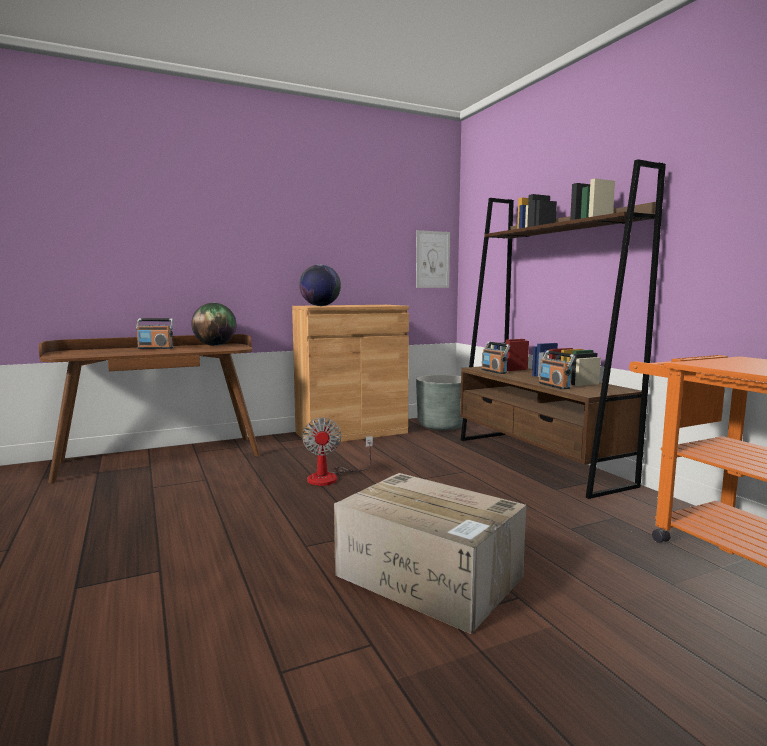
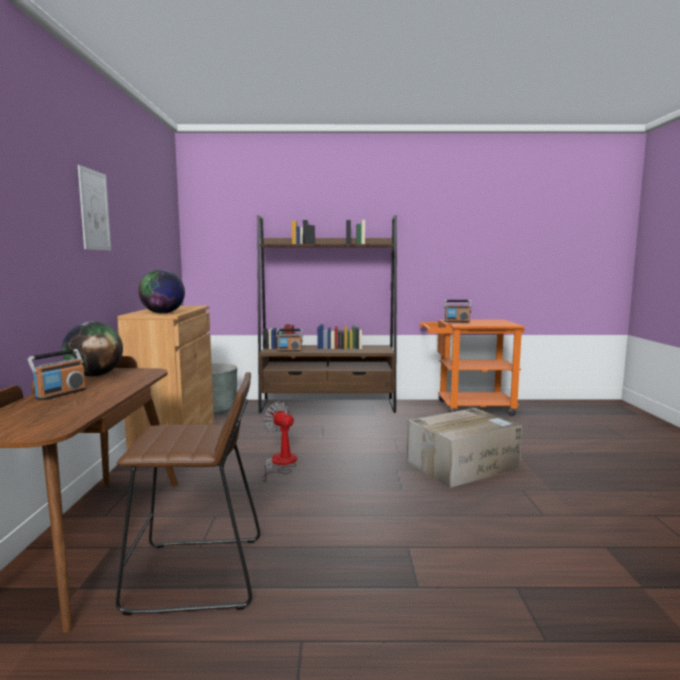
camera: 65 degrees left, 0 degrees up
(111, 496) = (196, 574): none -> brown stool
(331, 477) = (281, 464): fan -> fan turned 150 degrees counterclockwise
(432, 259) = (173, 259): picture -> picture (94, 210)
(554, 386) = (357, 351): radio -> radio (457, 322)

